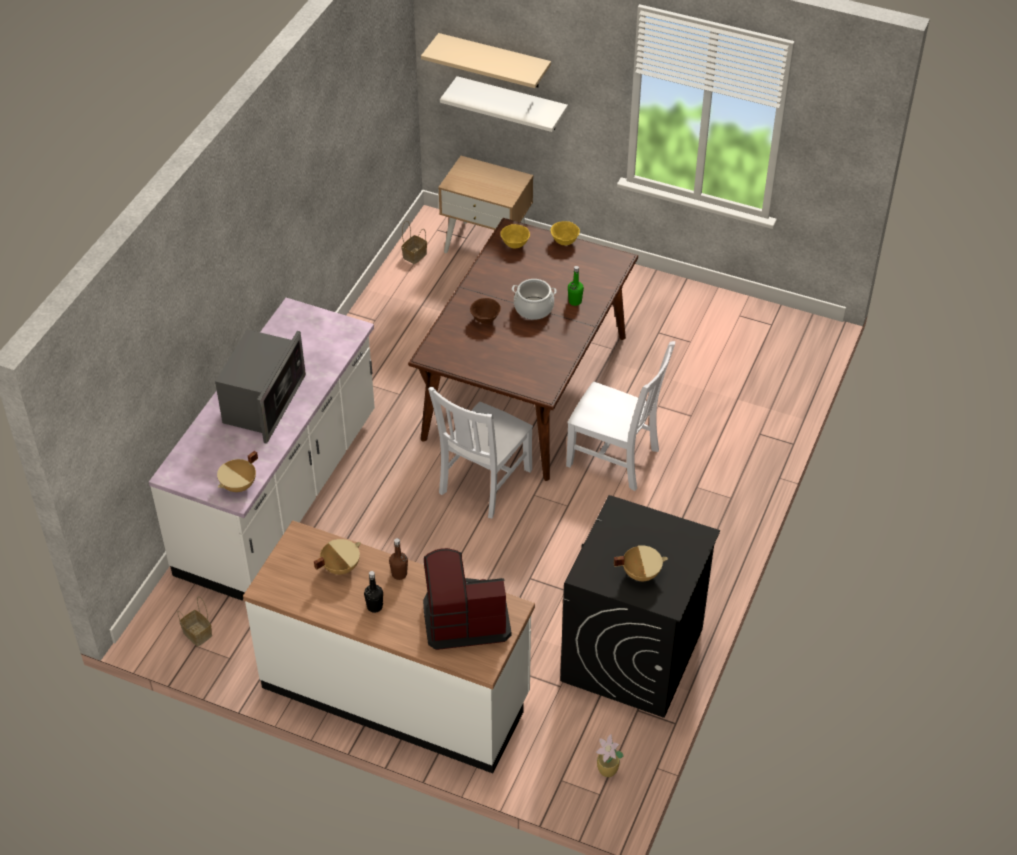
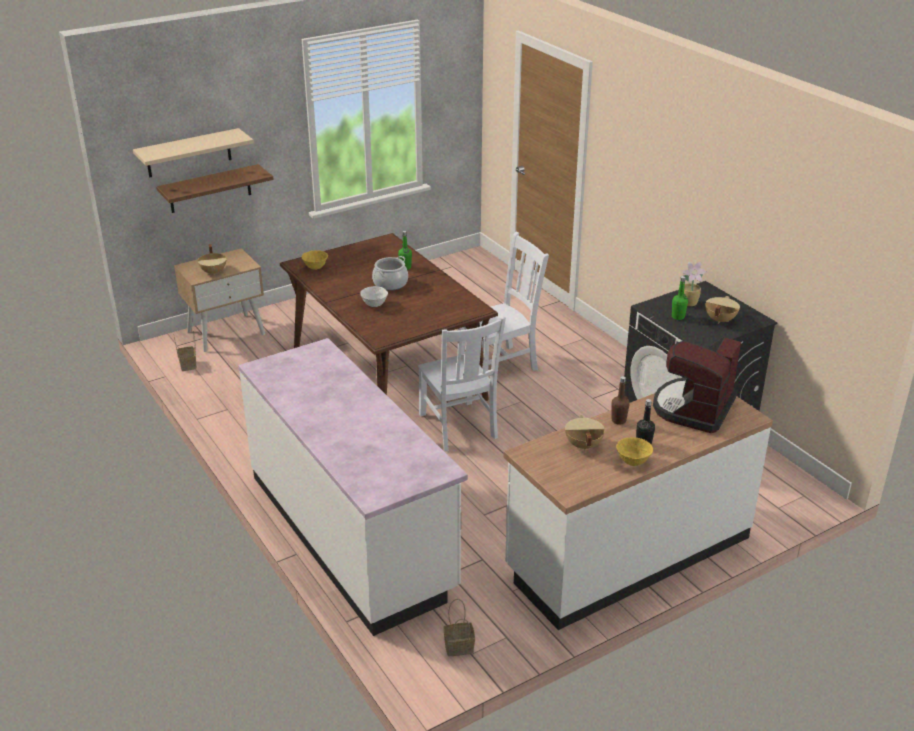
camera: 55 degrees left, 15 degrees down
(239, 486) = (431, 464): beige cooking pot -> beige cooking pot (214, 272)
(263, 402) = (347, 418): microwave -> none
(485, 319) = (374, 304): brown bowl -> white bowl
(511, 104) = (210, 189): white shelf -> brown shelf
(564, 241) = (340, 250): yellow bowl -> yellow bowl (633, 461)
(607, 771) = (784, 483): potted plant -> potted plant (690, 303)
(617, 539) = (678, 317): none -> green bottle

